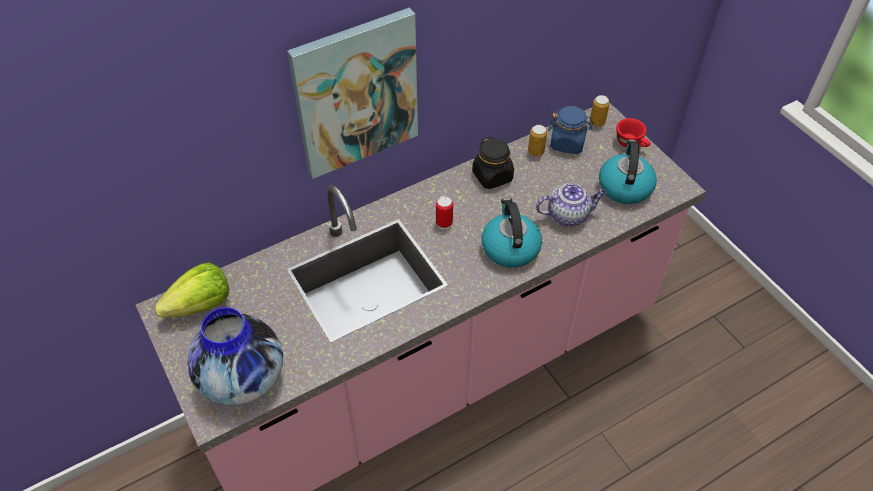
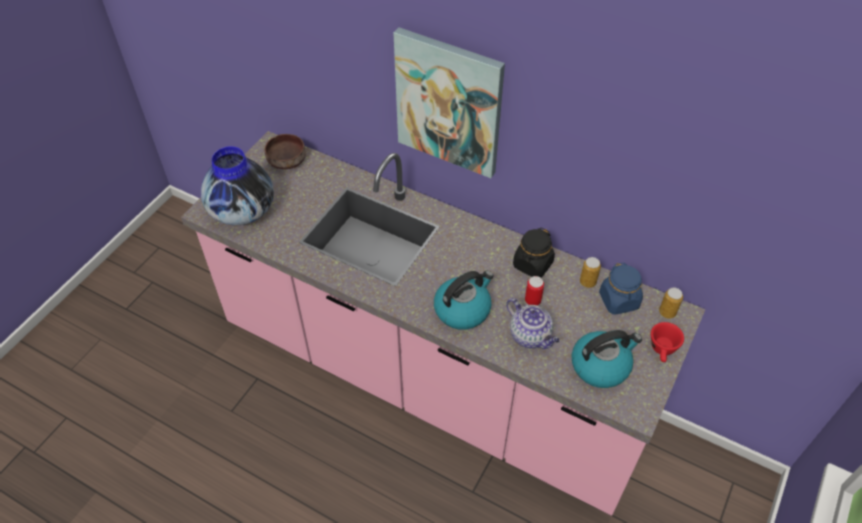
camera: 60 degrees right, 0 degrees up
(201, 305) = (287, 161): lettuce -> brown bowl
(444, 223) = (456, 255): can -> can (532, 301)

